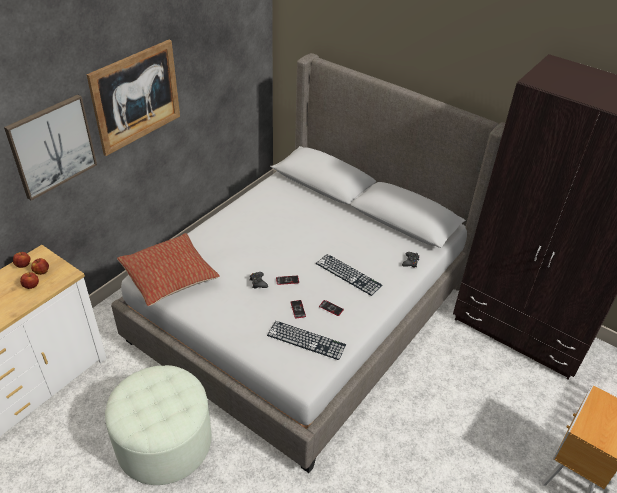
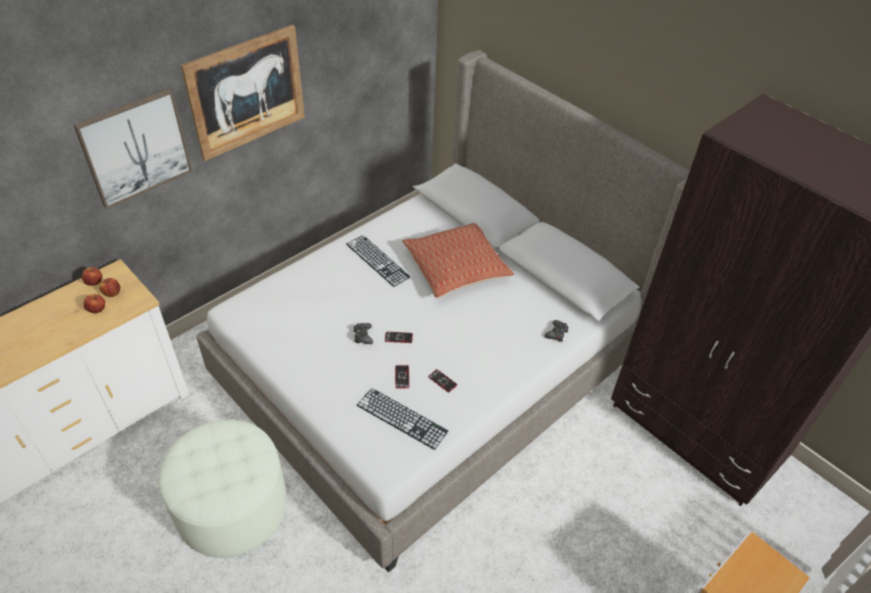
camera: 10 degrees right, 5 degrees up
(169, 277) = (261, 315): pillow -> pillow (456, 268)
(348, 274) = (474, 339): keyboard -> keyboard (377, 260)

